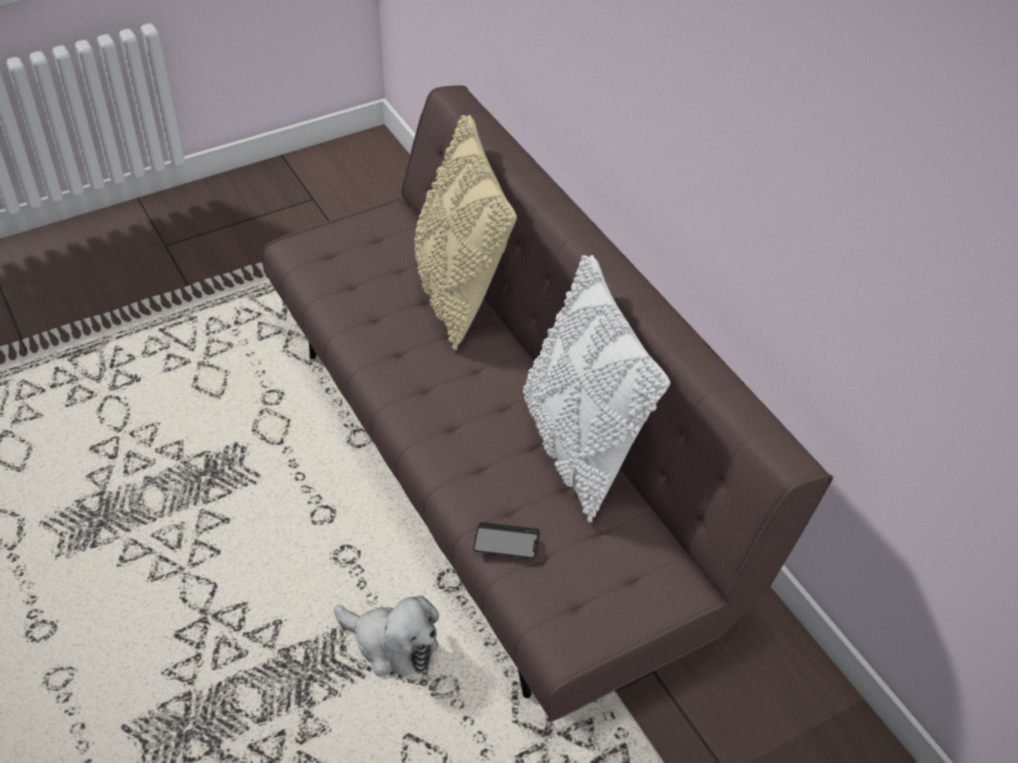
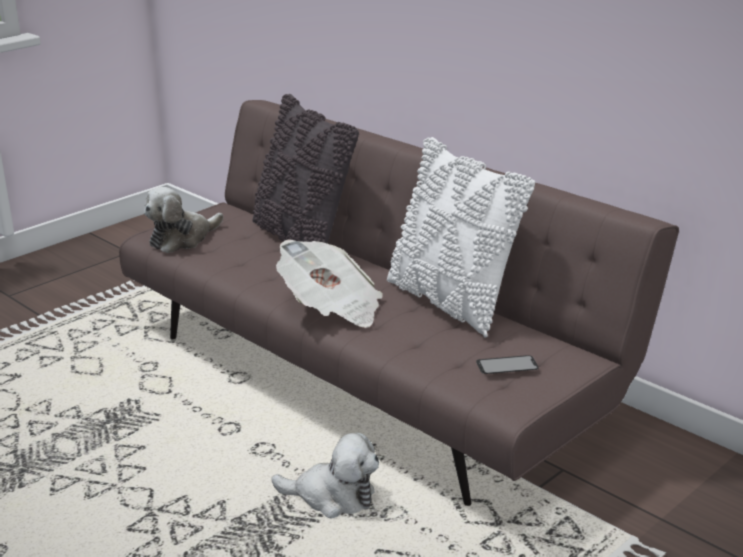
camera: 15 degrees left, 20 degrees down
(327, 260) = (182, 239): none -> plush toy
(442, 427) = (332, 308): none -> newspaper
(459, 292) = (302, 240): beige pillow -> black pillow
(506, 542) = (424, 359): phone -> phone (506, 367)

